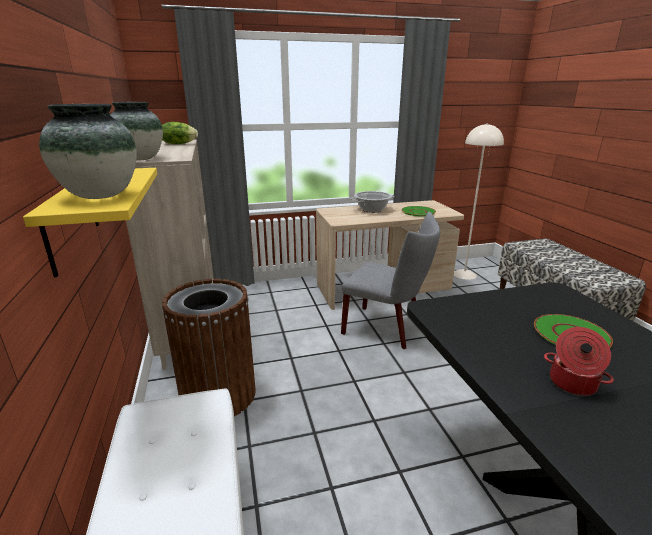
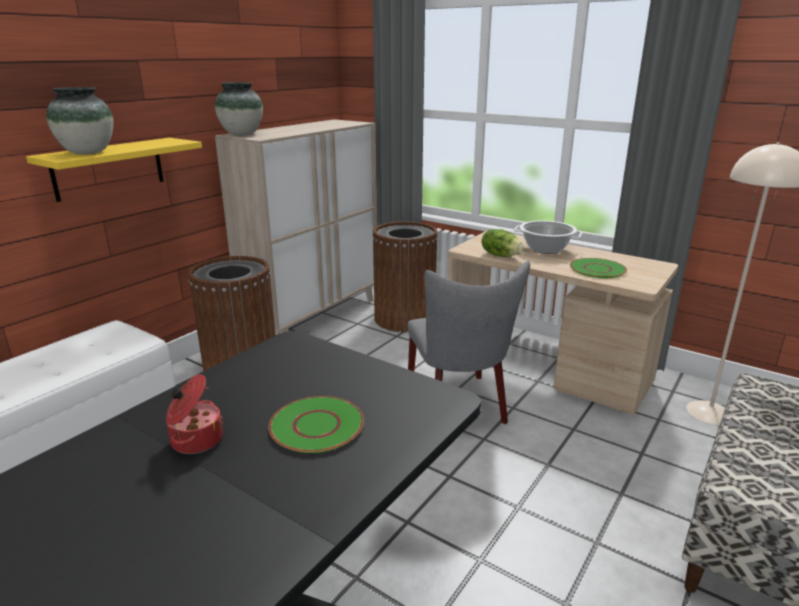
camera: 50 degrees right, 0 degrees up
(179, 144) = (334, 125): lettuce -> lettuce (500, 255)
(259, 297) = (404, 319): none -> brown trash can

